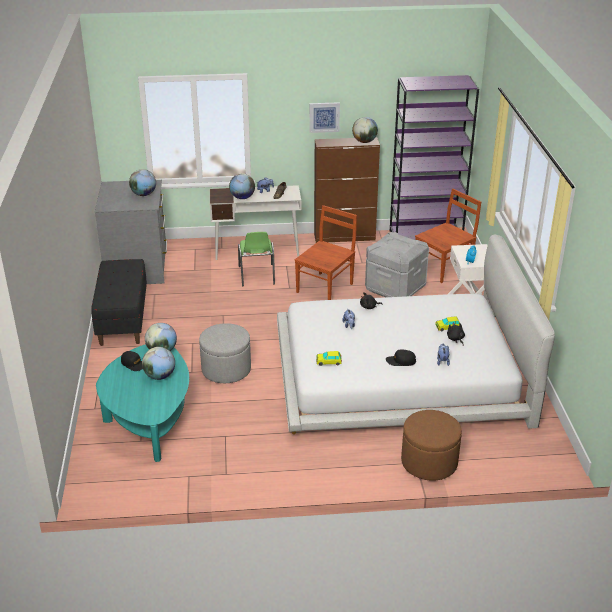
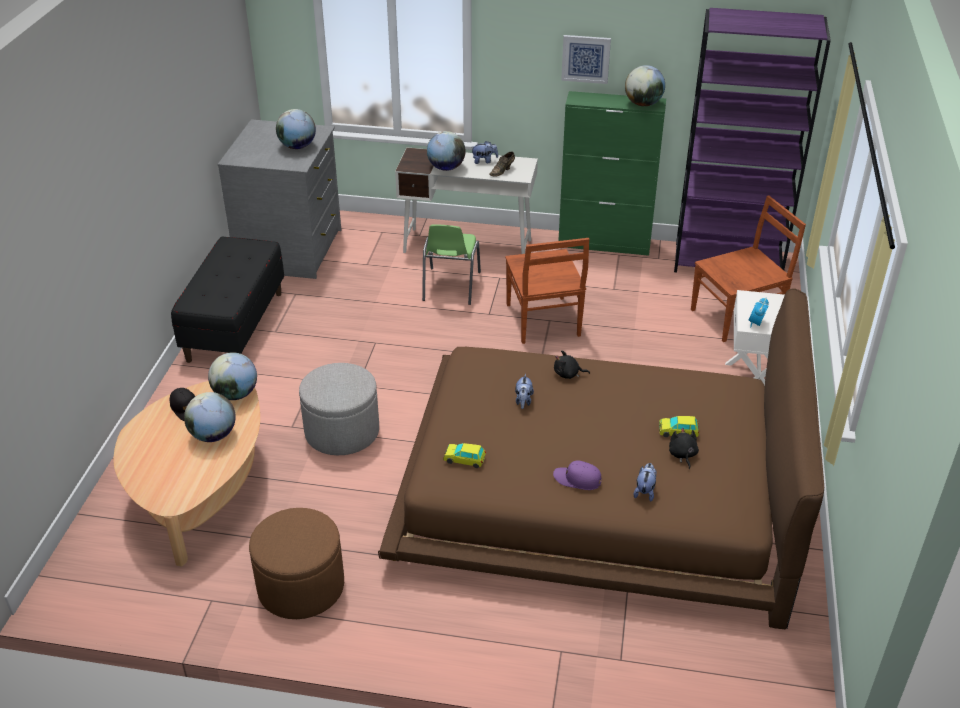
camera: 15 degrees right, 5 degrees up
(149, 418) = (200, 491): turquoise coffee table -> beige coffee table
(325, 287) = (543, 321): brown chair -> brown chair turned 120 degrees clockwise
(345, 237) = (605, 243): brown cabinet -> green cabinet
(395, 288) = (648, 340): grey storage box -> none
(400, 376) = (597, 491): white bed -> brown bed
(401, 361) = (577, 479): black cap -> purple cap
(429, 462) = (582, 655): brown ottoman -> brown ottoman (301, 587)

